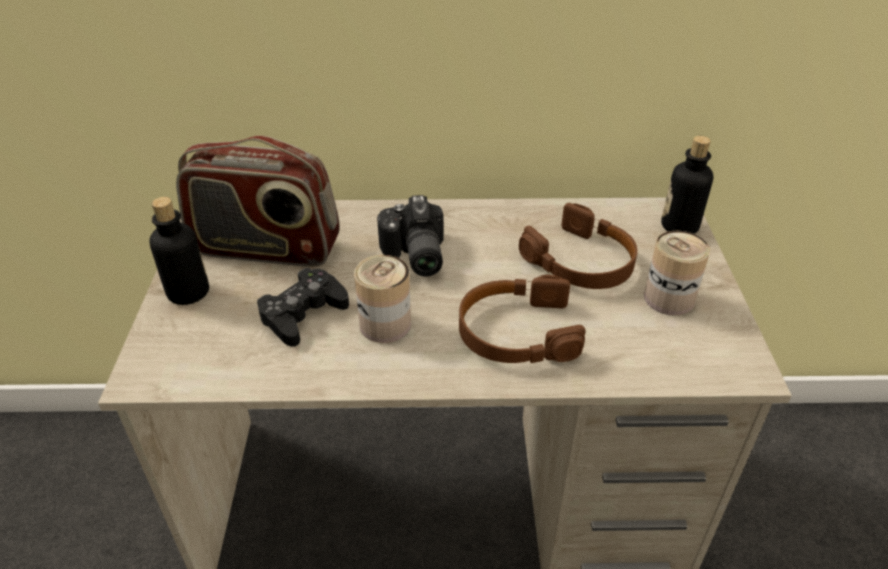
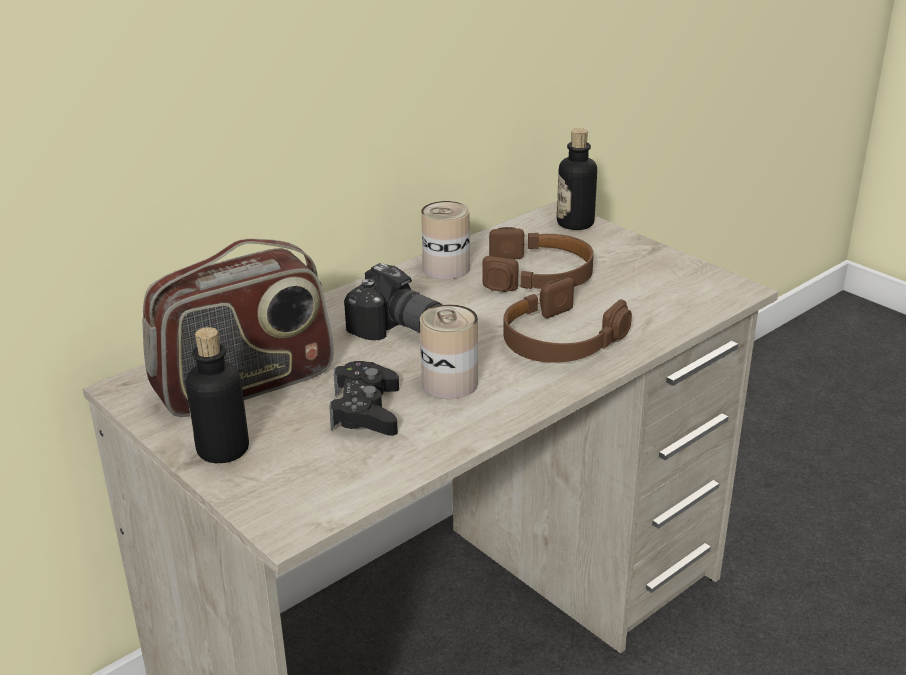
camera: 40 degrees left, 10 degrees down
(669, 298) = (632, 271): can -> can (446, 268)

